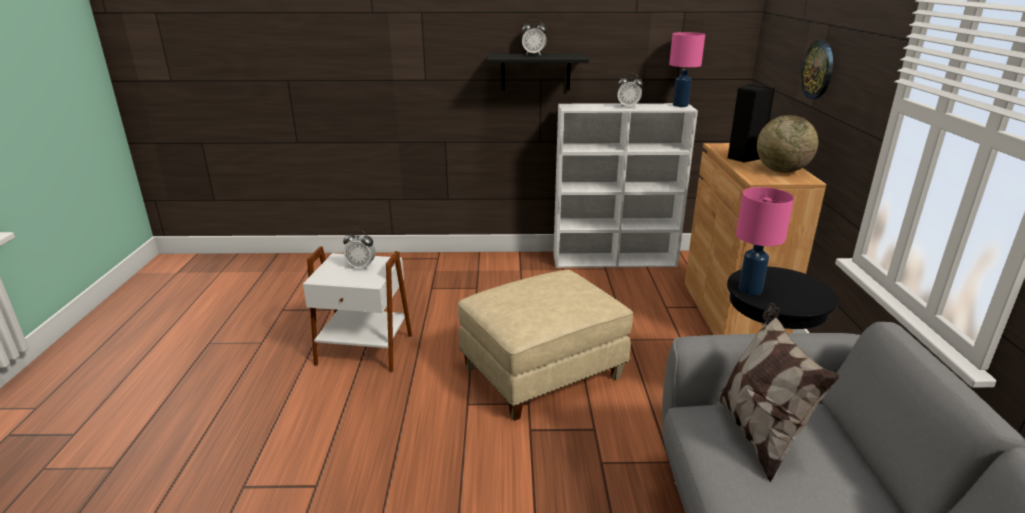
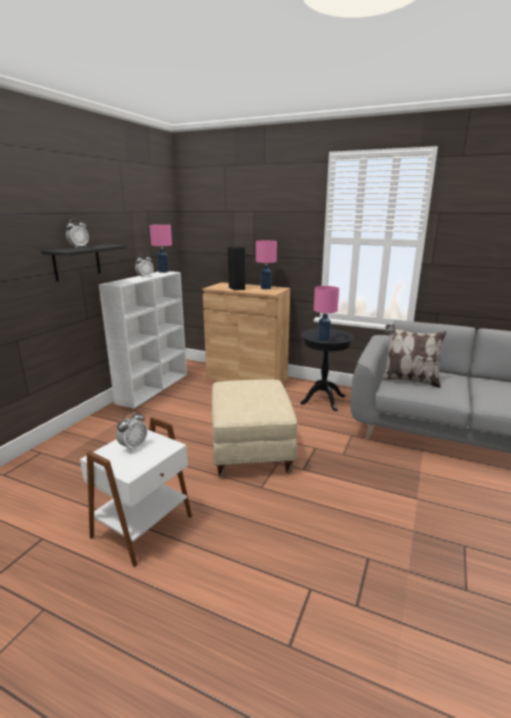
camera: 65 degrees left, 5 degrees down
(781, 171) = (265, 288): globe -> pink table lamp
(818, 70) = (254, 235): wall clock -> none

